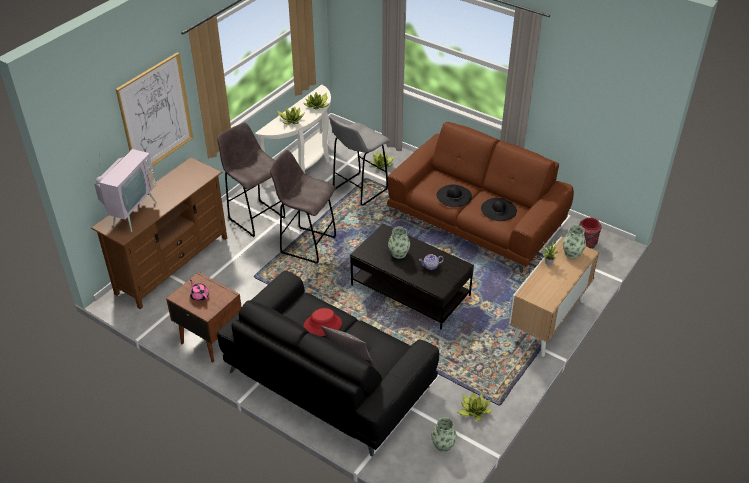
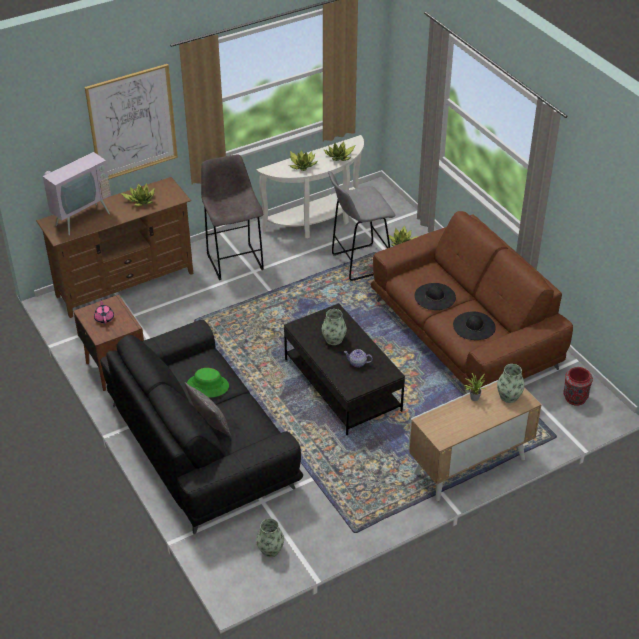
camera: 25 degrees right, 0 degrees up
(306, 244) = (267, 304): grey stool -> none
(322, 325) = (207, 386): red hat -> green hat
(474, 411) = (324, 528): potted plant -> potted plant (140, 200)

